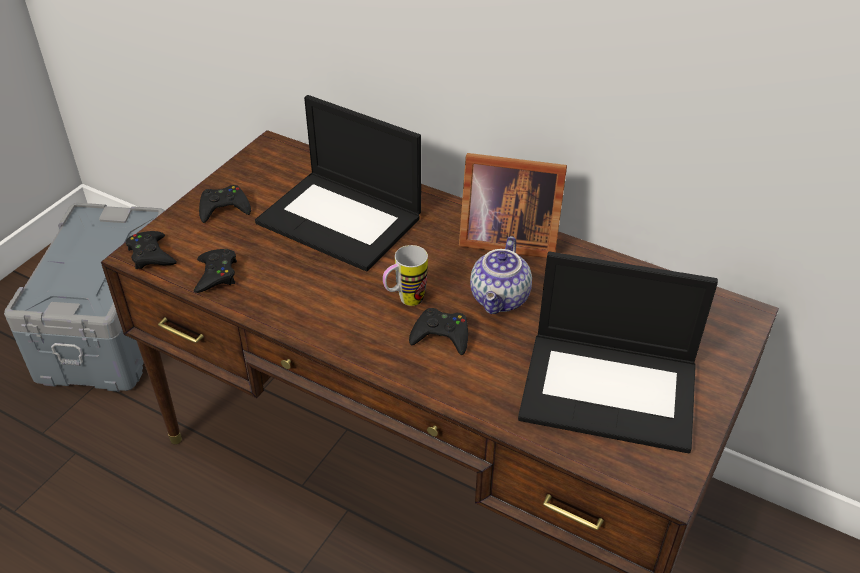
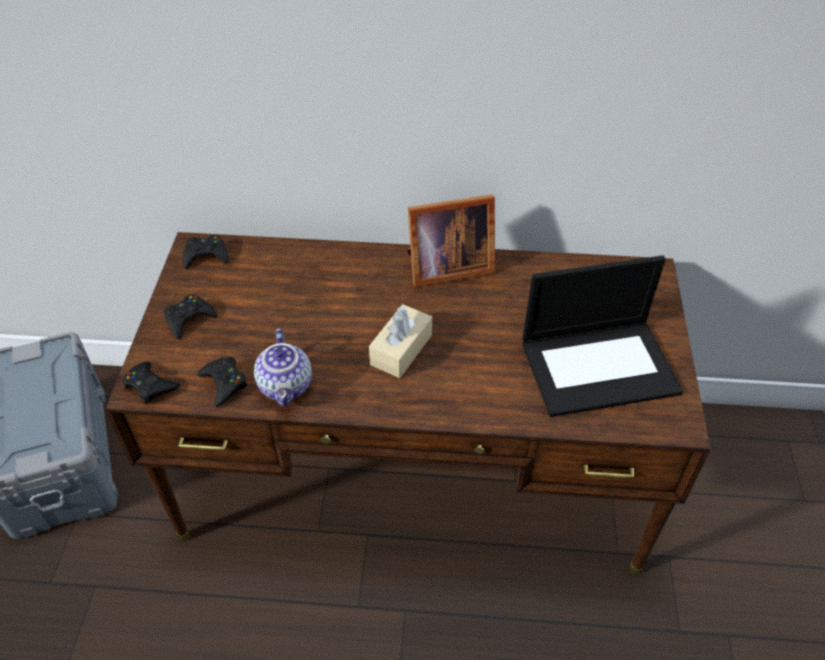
camera: 25 degrees left, 5 degrees up
(341, 220) = (302, 295): laptop -> none
(405, 301) = (401, 350): mug -> beige tissue box
(441, 335) = (449, 369): black game controller -> black game controller (206, 256)
(501, 299) = (475, 321): teapot -> teapot (287, 386)

